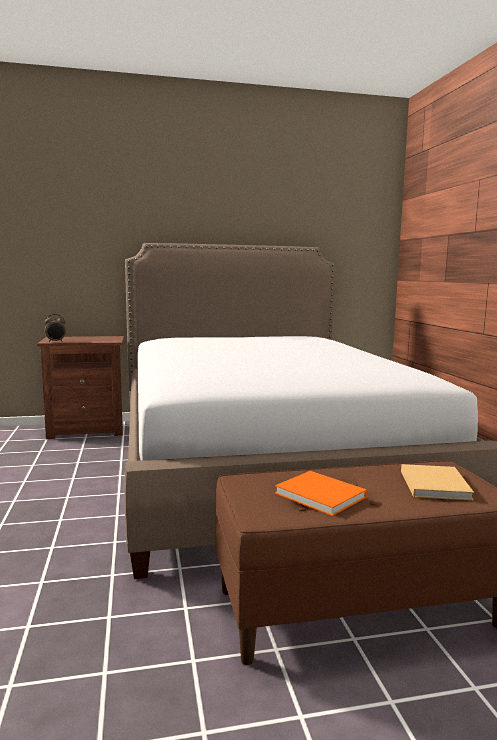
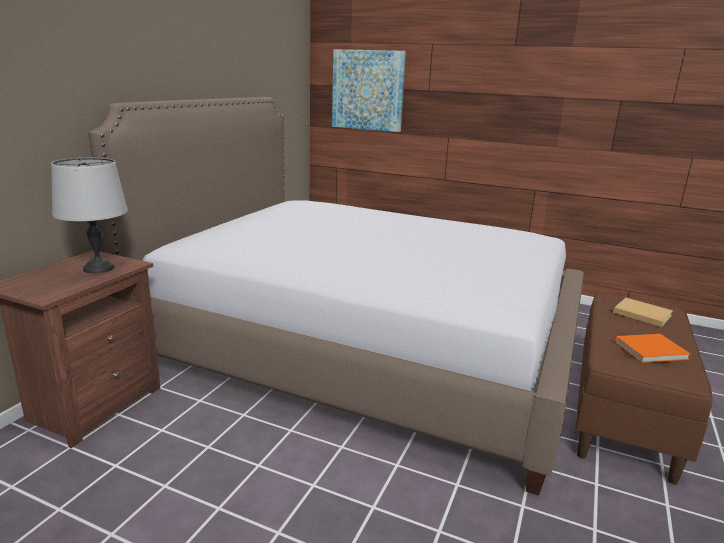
camera: 55 degrees left, 10 degrees up
(56, 342) = (59, 292): alarm clock -> none
(98, 339) = (99, 268): none -> grey table lamp
(432, 239) = (368, 90): none -> picture

